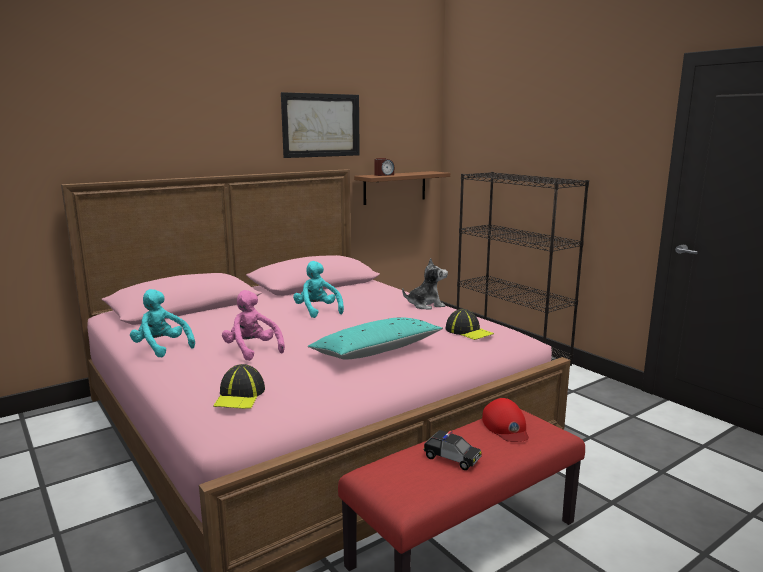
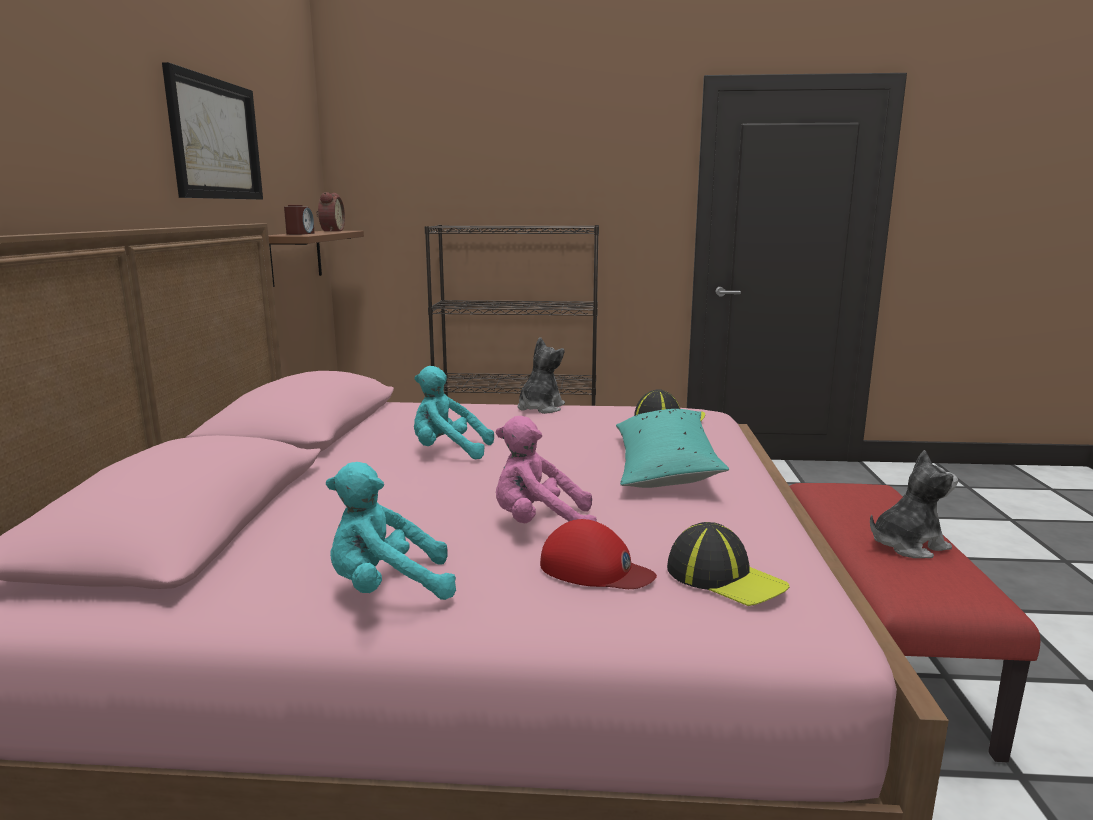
camera: 50 degrees left, 0 degrees up
(423, 172) = (330, 231): none -> alarm clock
(451, 458) = (907, 545): toy car -> plush toy
(506, 426) = (851, 499): red cap -> red cap (595, 569)

